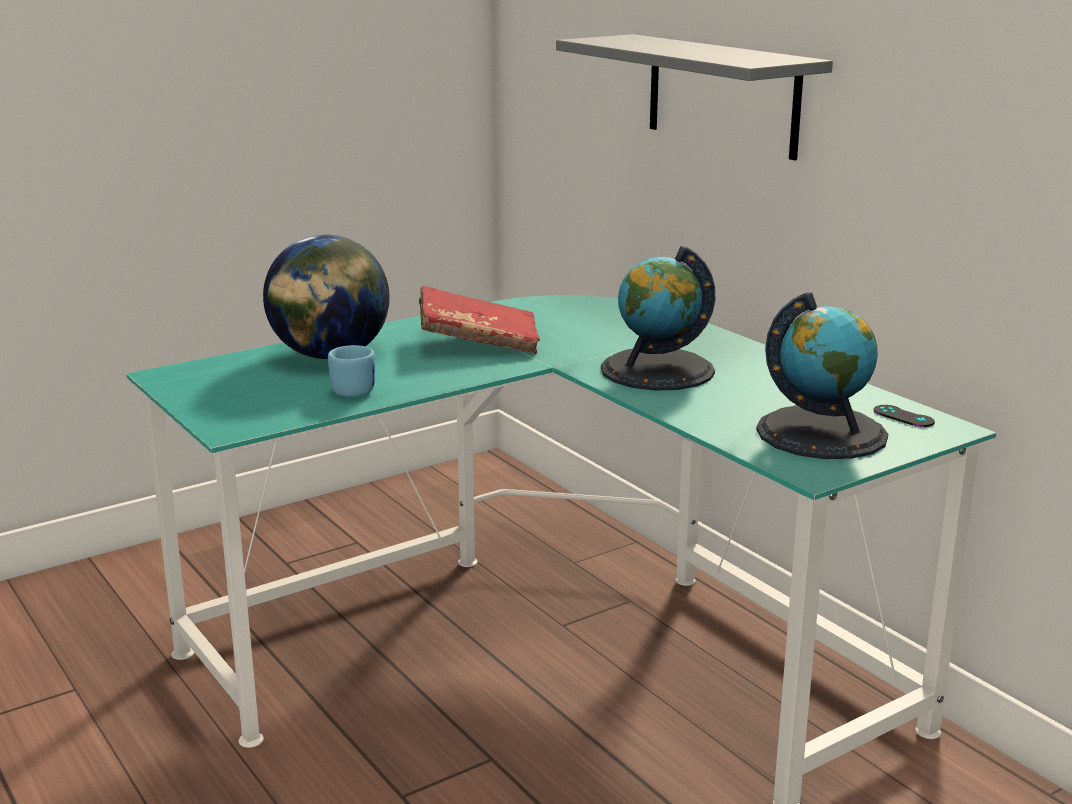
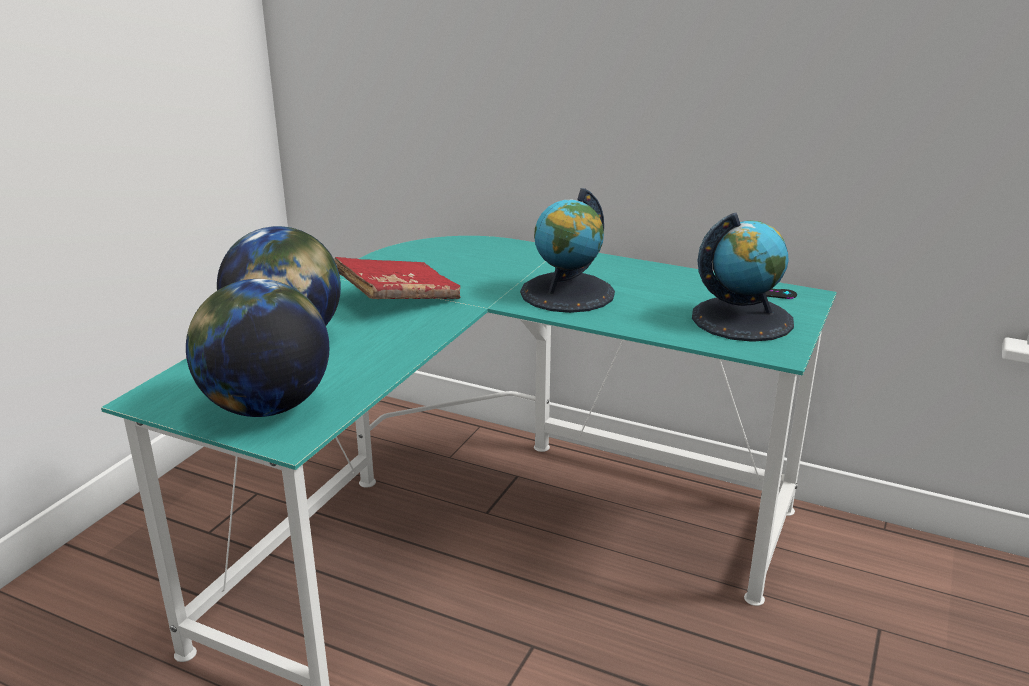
camera: 30 degrees left, 5 degrees up
(245, 401) = (266, 407): none -> globe
(352, 390) = (350, 369): blue mug -> none
(722, 95) = (547, 56): grey shelf -> none

